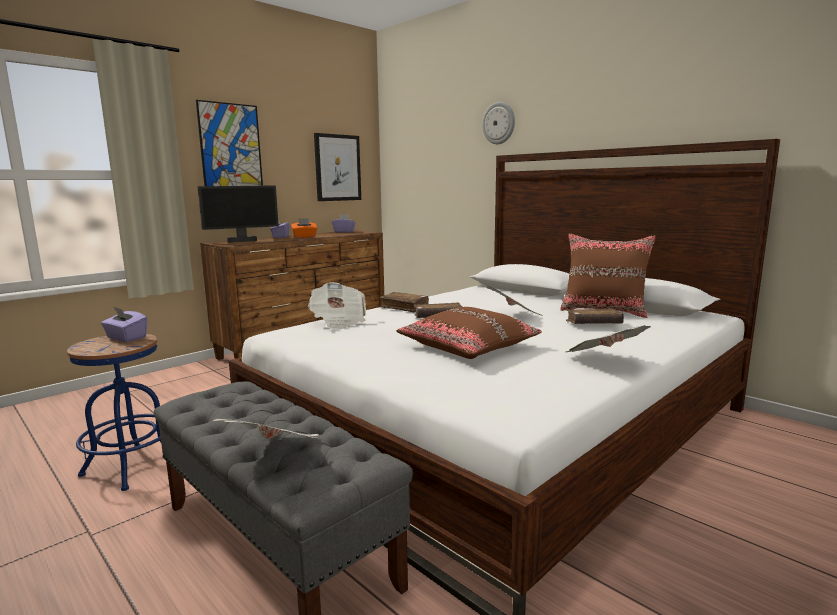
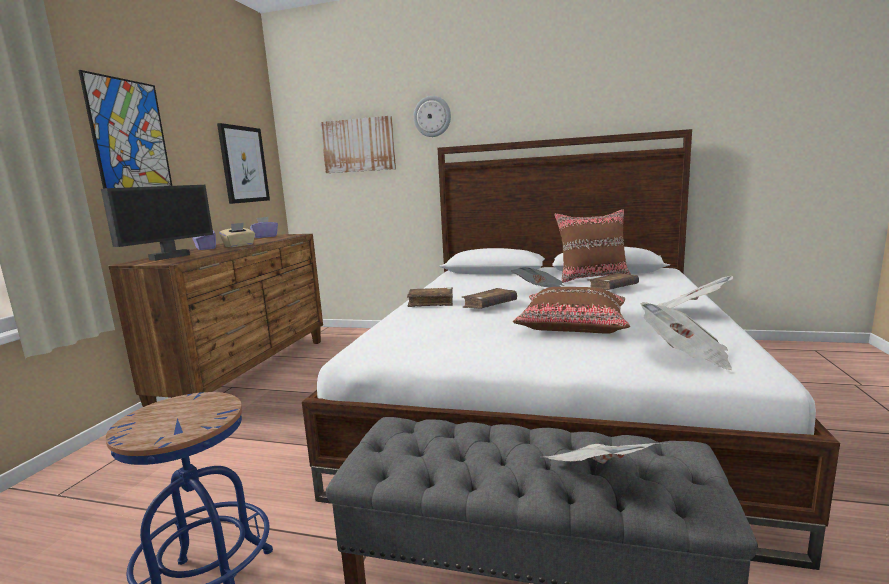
camera: 30 degrees left, 0 degrees up
(126, 338) = (182, 405): purple tissue box -> none
(304, 237) = (239, 245): orange tissue box -> beige tissue box
(338, 321) = (407, 327): newspaper -> newspaper (685, 357)
(437, 151) = (358, 145): none -> picture

